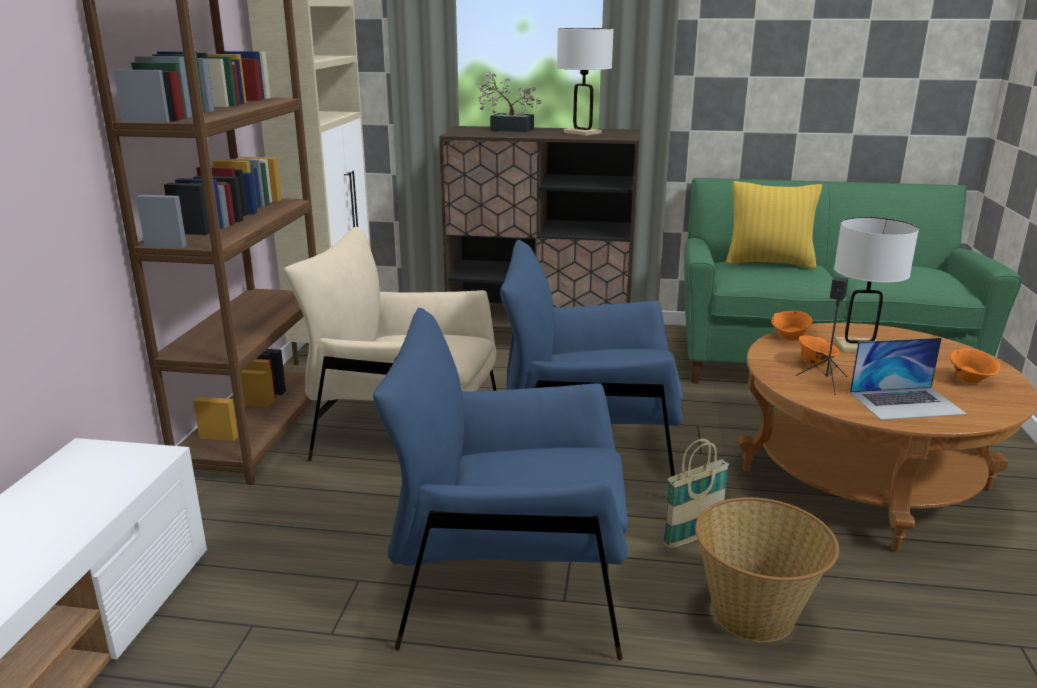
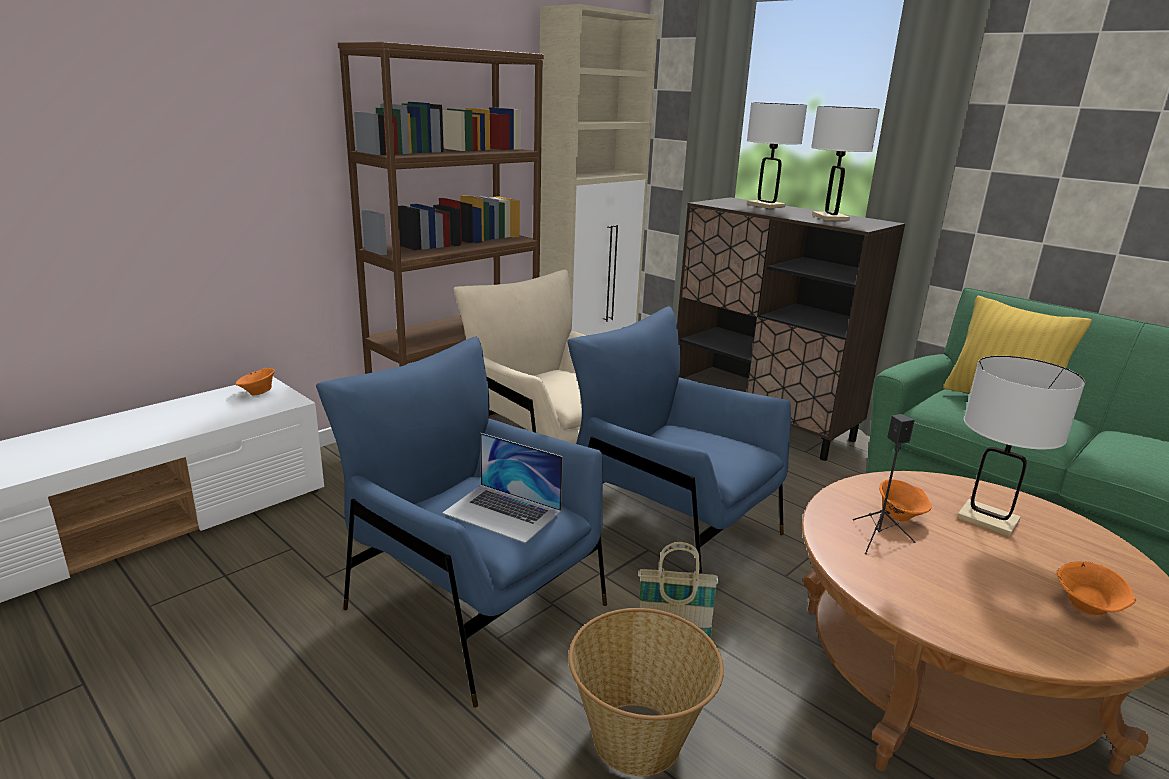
camera: 35 degrees right, 0 degrees up
(507, 129) = (766, 205): potted plant -> white table lamp
(790, 338) = (914, 483): orange bowl -> orange bowl (258, 393)
(906, 403) = (943, 596): laptop -> laptop (502, 512)

